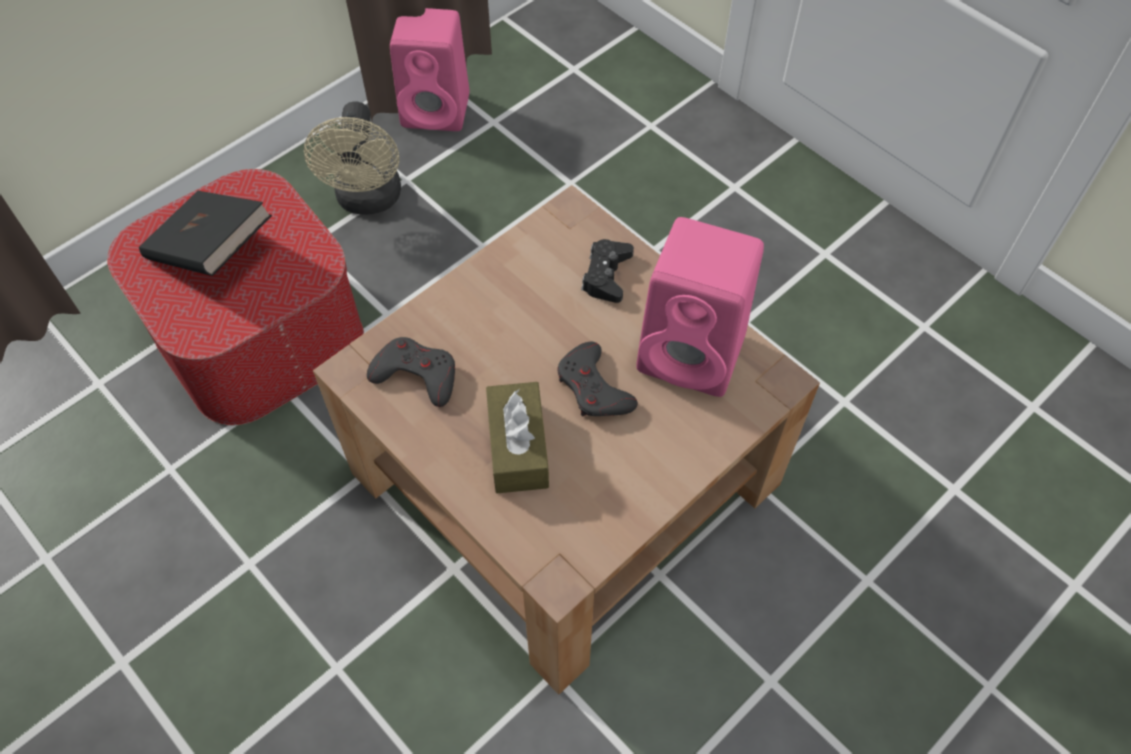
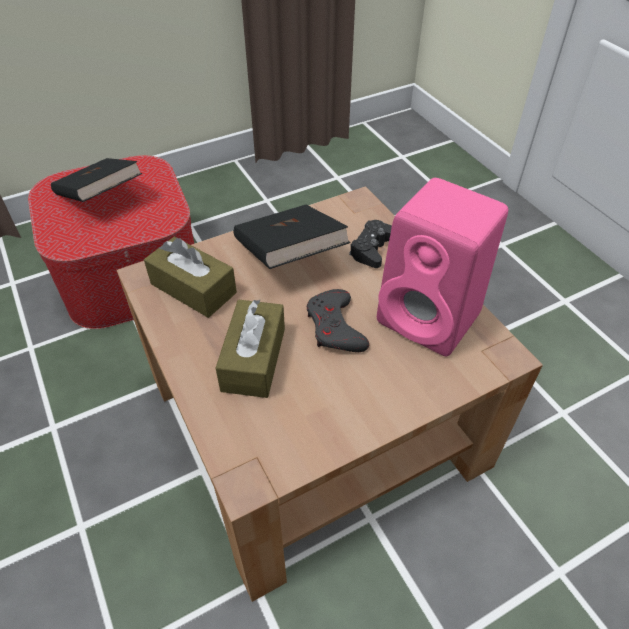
camera: 15 degrees right, 10 degrees down
(368, 200) = (237, 208): beige fan -> none
(416, 375) = (193, 288): grey game controller -> brown tissue box
(438, 110) = (303, 165): pink speaker -> none
(512, 306) = (289, 256): none -> black book

